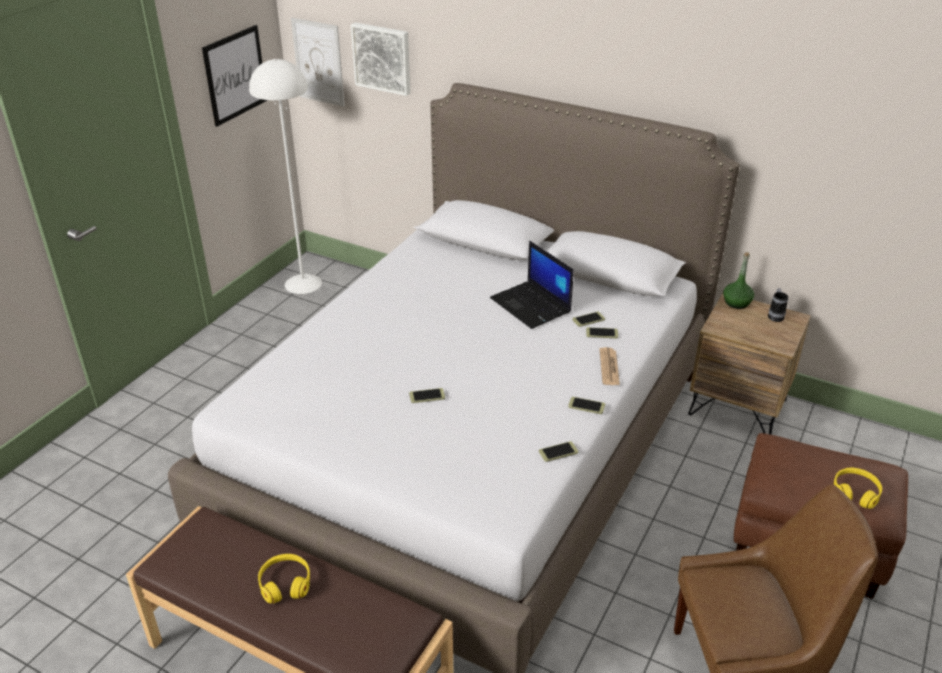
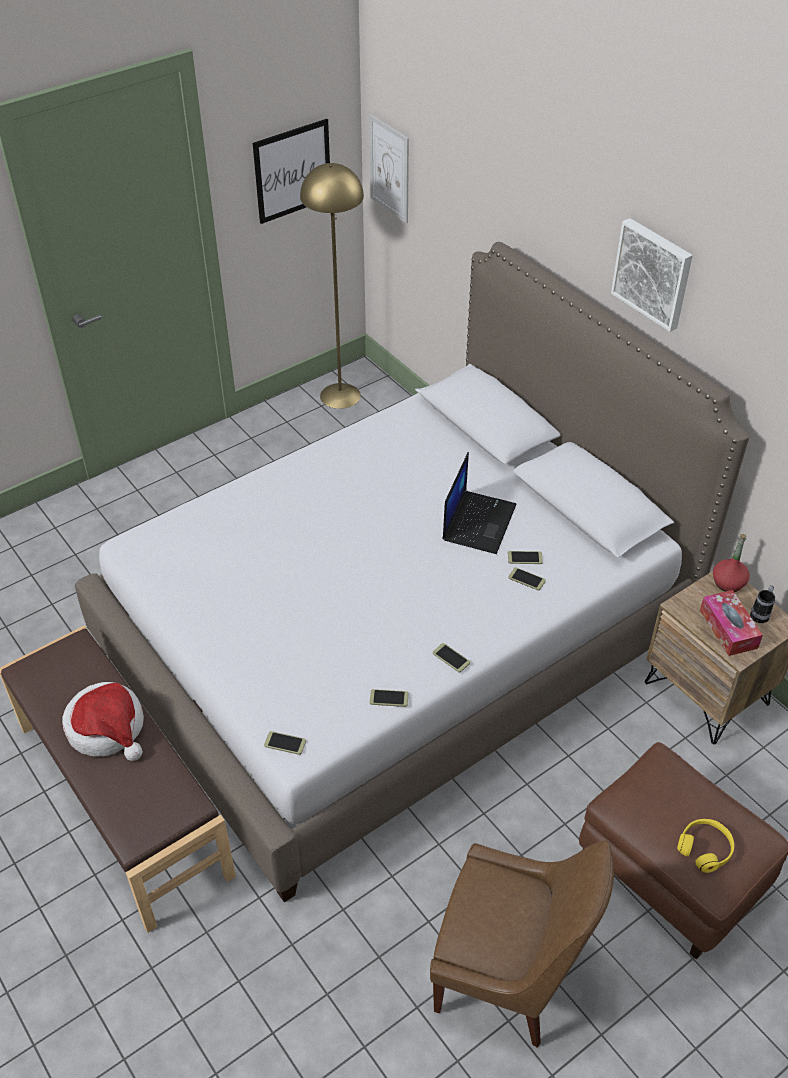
camera: 25 degrees right, 10 degrees up
(285, 583) = (108, 728): yellow headphones -> hat
(303, 283) = (340, 395): white floor lamp -> yellow floor lamp
(382, 58) = (444, 187): picture -> picture (653, 273)
(427, 396) = (308, 593): phone -> phone (285, 743)
(531, 305) = (478, 522): laptop -> laptop turned 150 degrees counterclockwise
(609, 367) = (505, 622): newspaper -> none
(736, 303) = (728, 583): green bottle -> red bottle
(761, 332) = (728, 629): none -> tissue box

